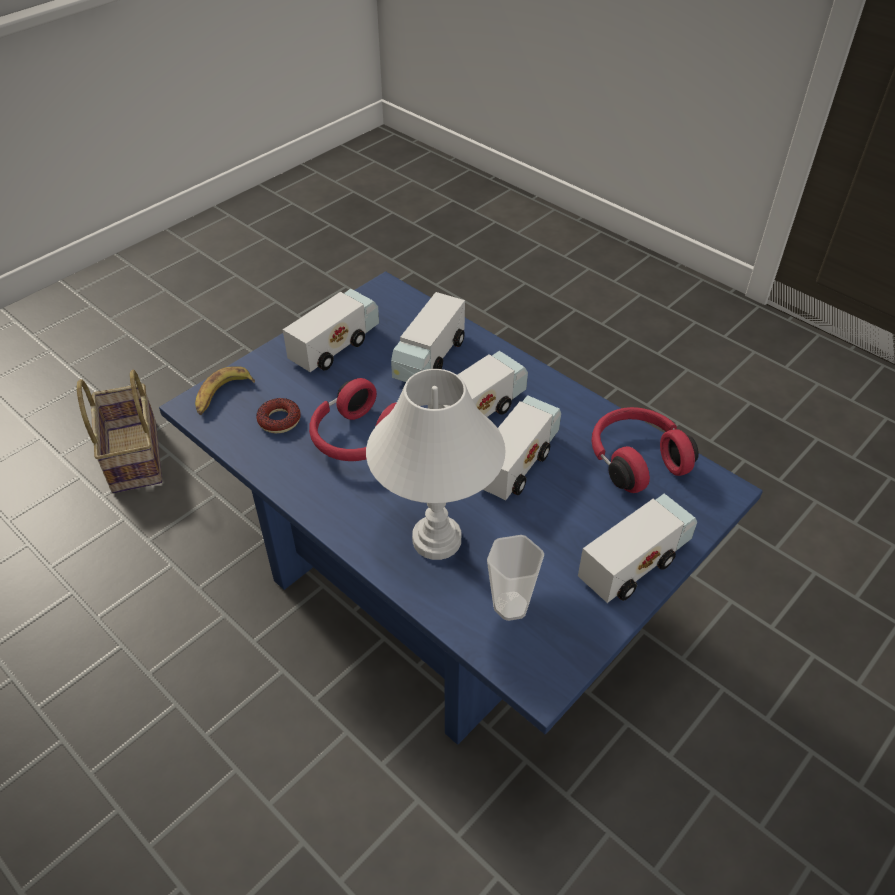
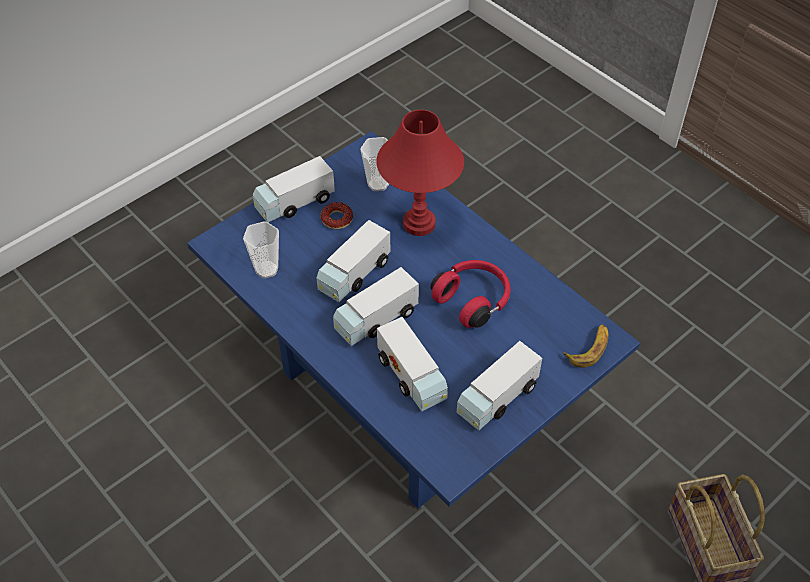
camera: 175 degrees left, 5 degrees up
(279, 420) = (537, 321): donut -> donut (337, 219)
(429, 358) = (411, 376): toy truck -> toy truck turned 120 degrees clockwise
(436, 539) = (419, 224): white table lamp -> red table lamp
(635, 459) = (266, 269): red headphones -> cup

